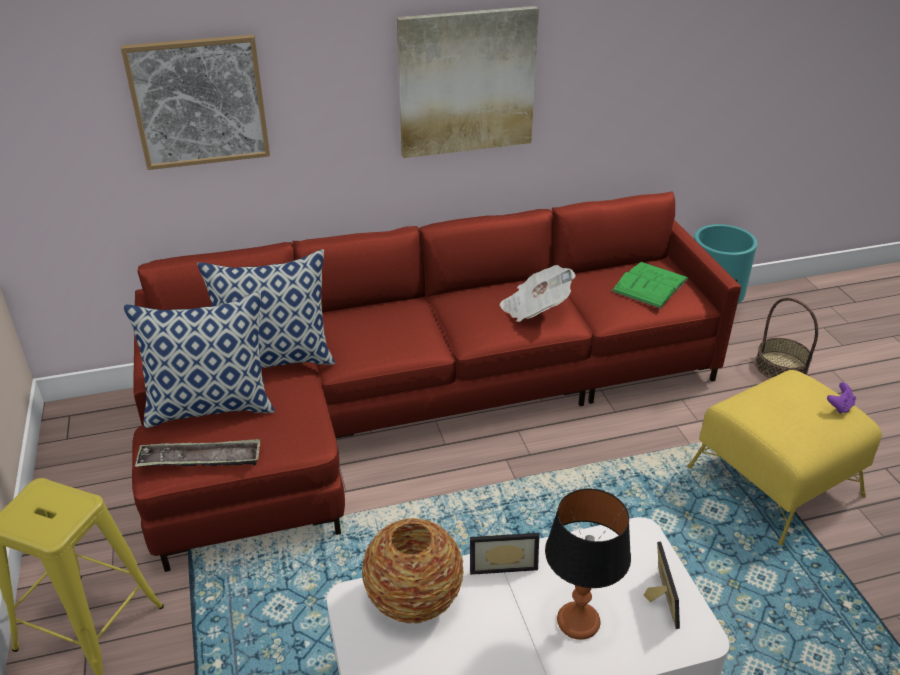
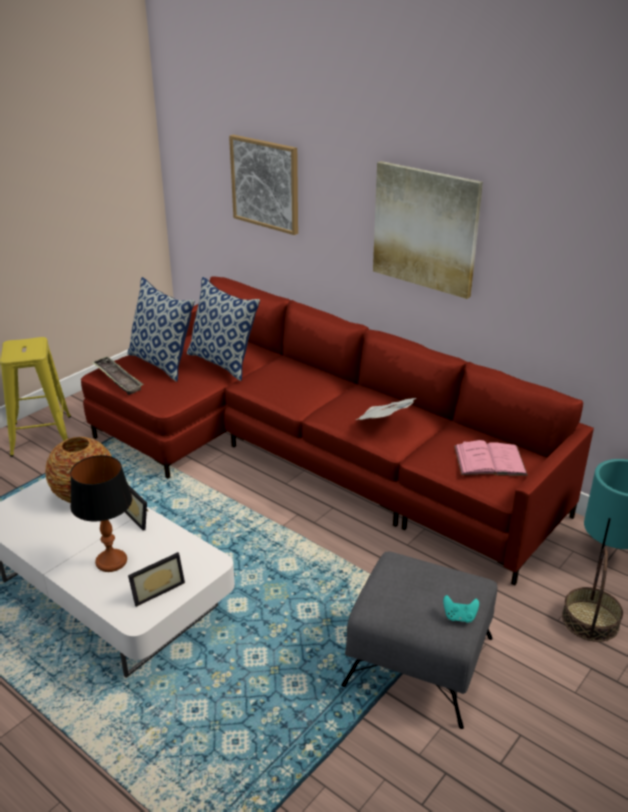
camera: 55 degrees right, 5 degrees down
(650, 285) = (489, 460): green book -> pink book
(775, 481) = (419, 662): yellow ottoman -> grey ottoman
(839, 407) = (459, 617): purple game controller -> turquoise game controller

